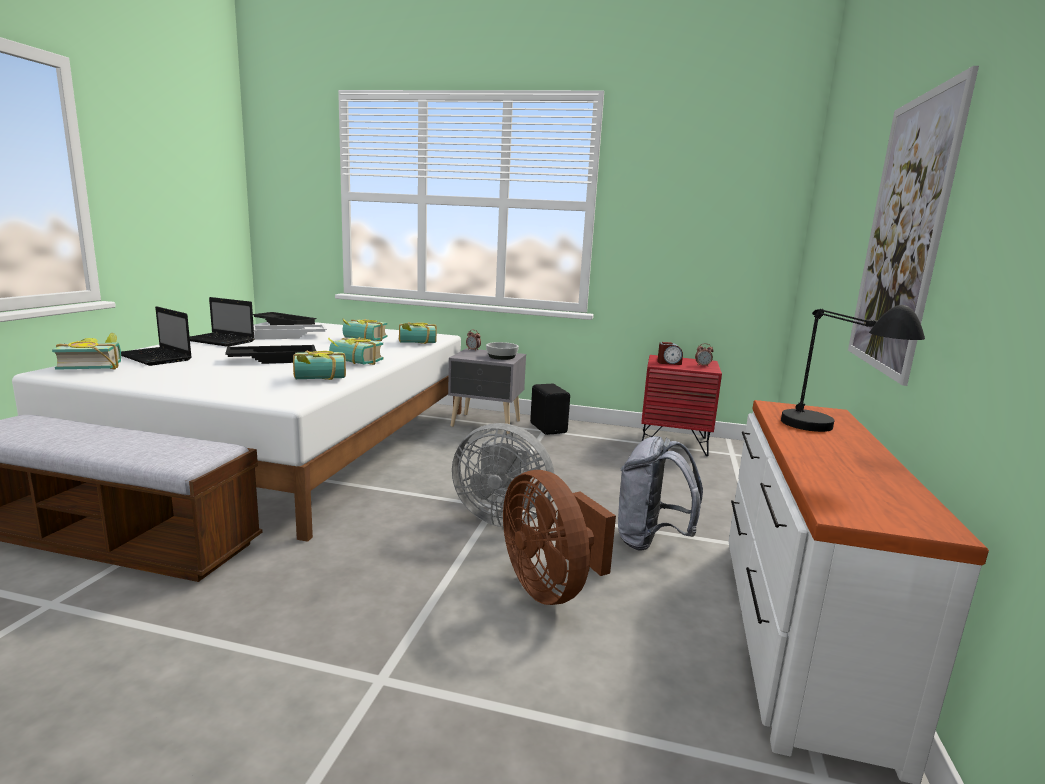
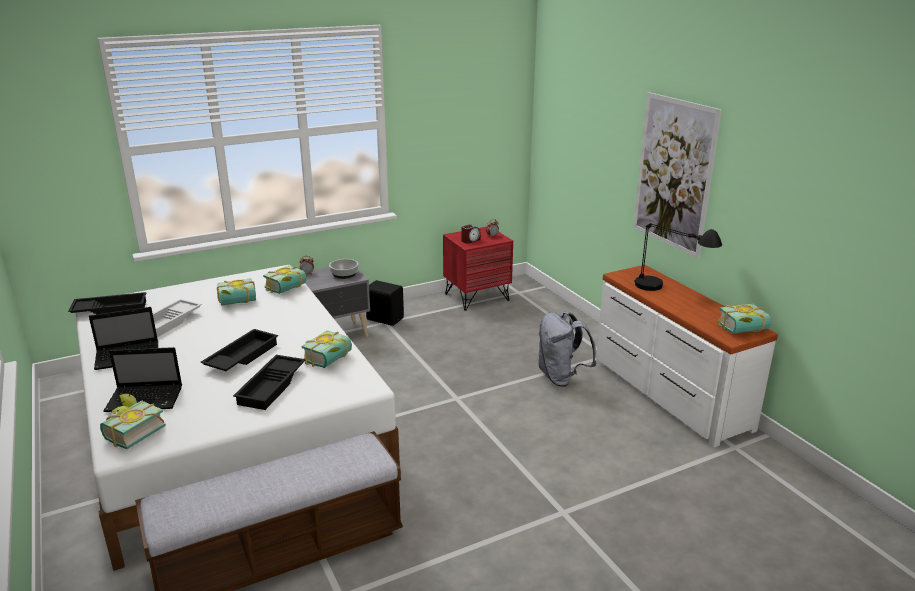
camera: 40 degrees left, 10 degrees up
(234, 377) = (272, 387): none -> black tray
(353, 363) = (305, 333): book -> book (744, 331)
(501, 517) = (472, 403): grey fan -> none
(551, 587) = (558, 429): brown fan -> none

